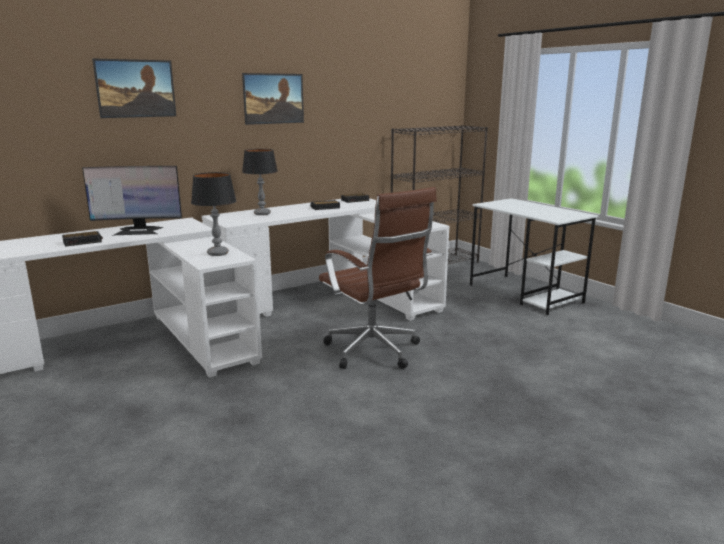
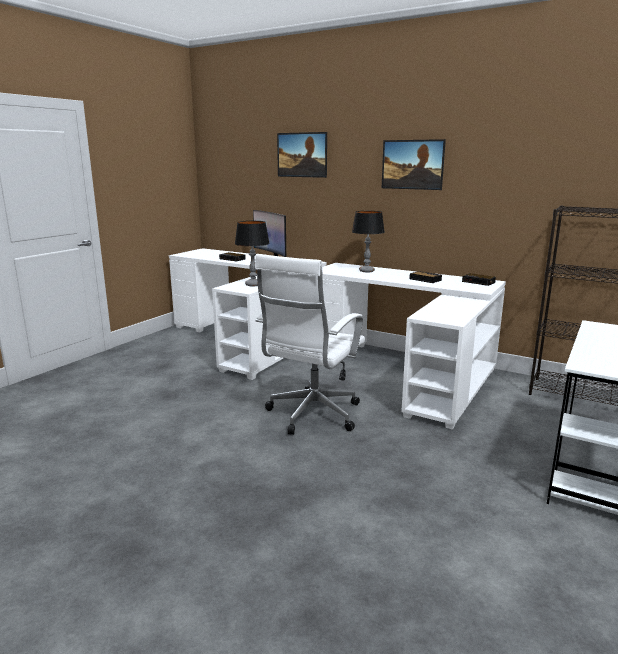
camera: 65 degrees right, 0 degrees up
(375, 352) = (311, 416): brown office chair -> white office chair

